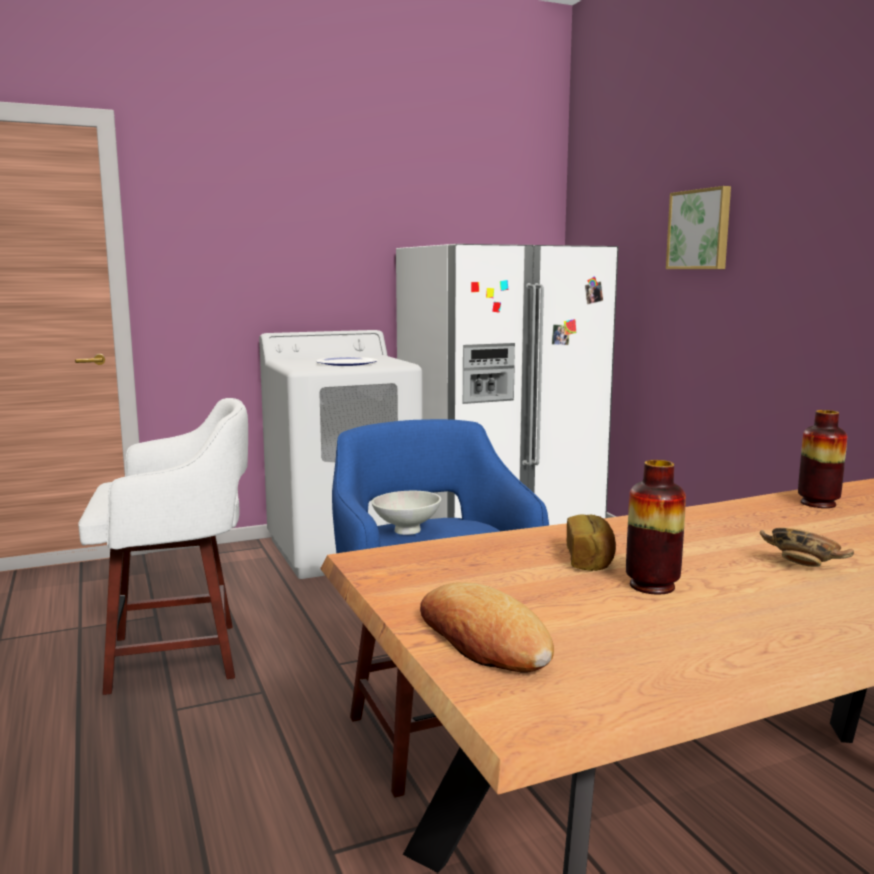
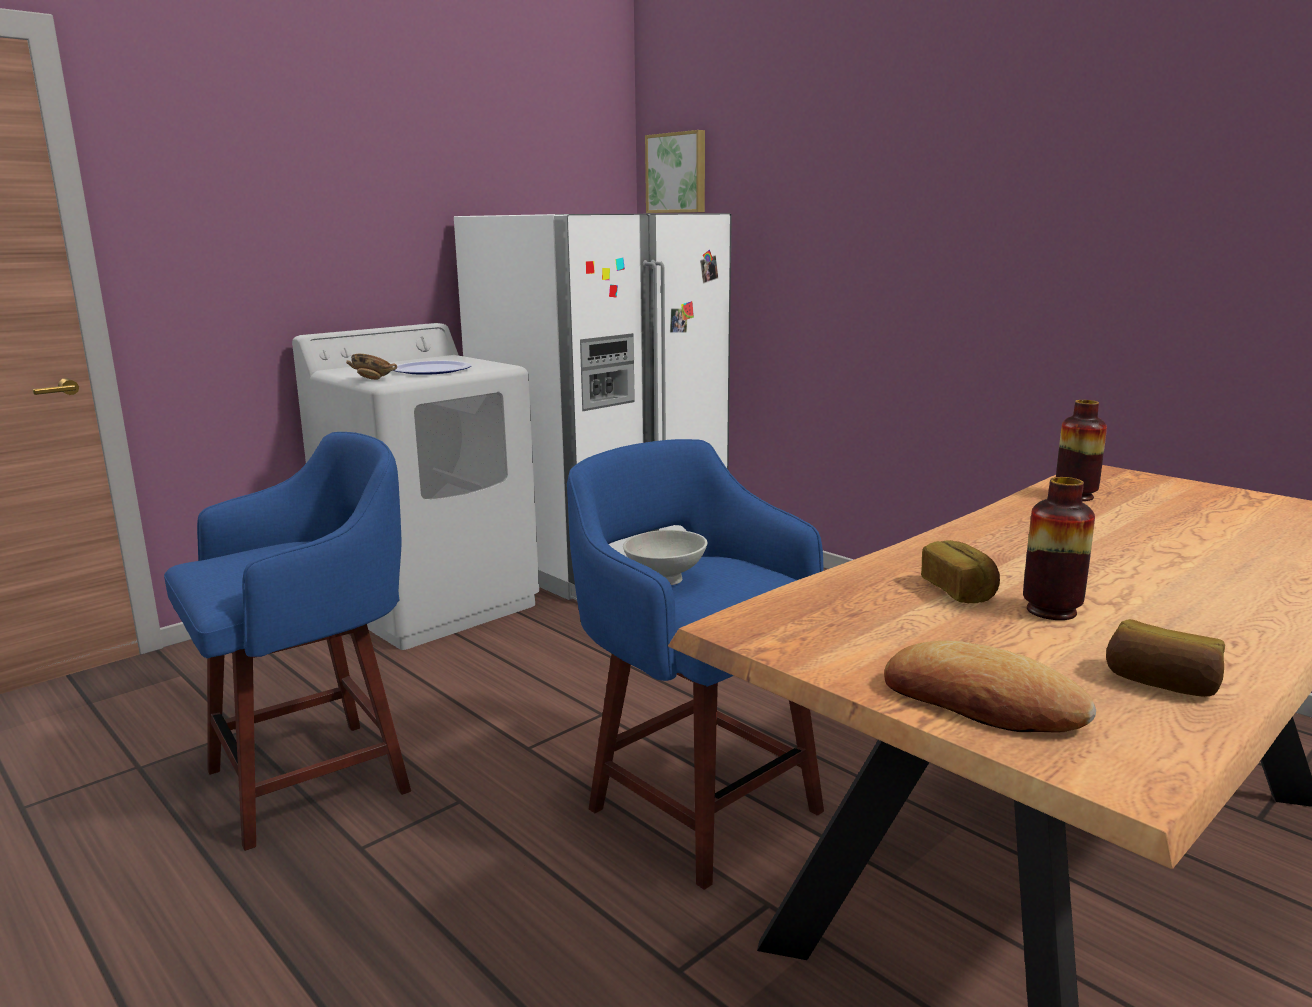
camera: 20 degrees left, 5 degrees up
(180, 656) = (316, 778): white stool -> blue stool
(671, 654) = (1161, 683): none -> bread
(700, 229) = (829, 195): picture -> picture (677, 173)
(803, 566) = (1148, 567): bowl -> bowl (373, 380)

